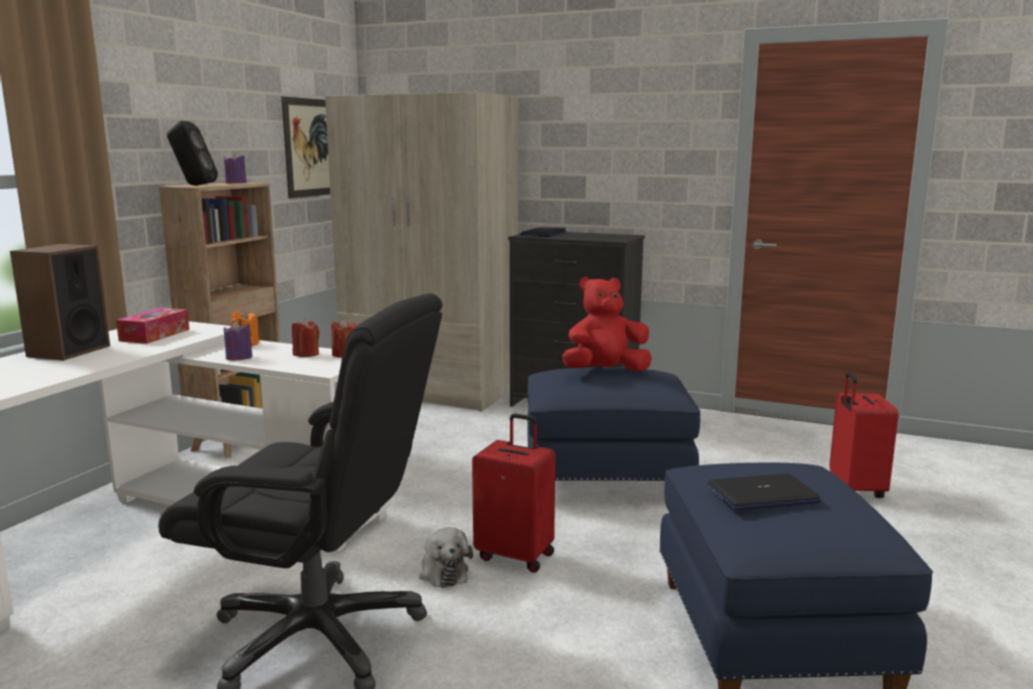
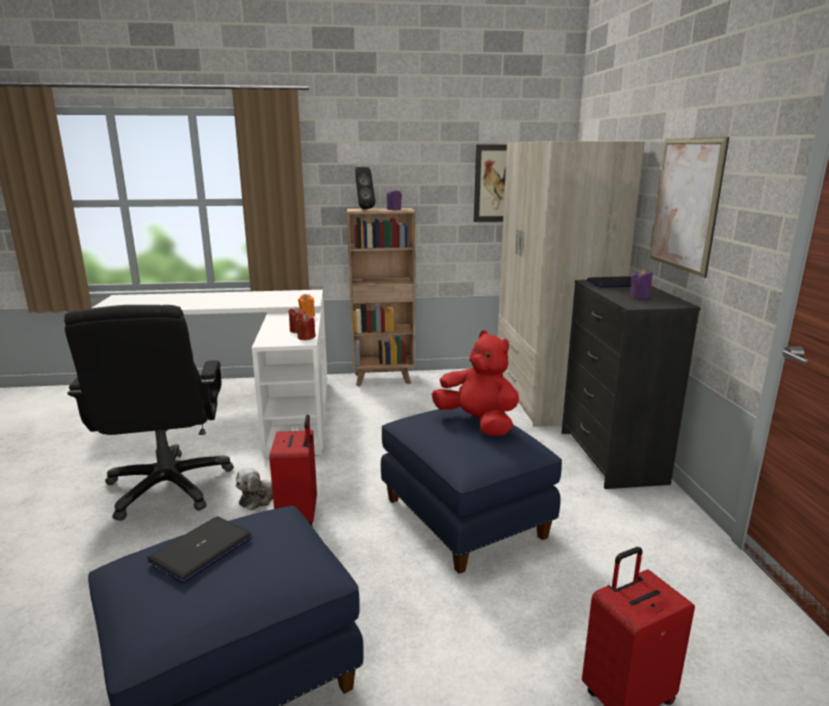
camera: 60 degrees right, 5 degrees up
(68, 351) = (237, 296): speaker -> none
(155, 335) = (283, 298): tissue box -> none
(239, 357) = (276, 322): purple candle -> purple candle (639, 297)
(595, 152) = (685, 204): none -> picture
(762, 494) = (201, 549): laptop -> laptop turned 105 degrees counterclockwise

